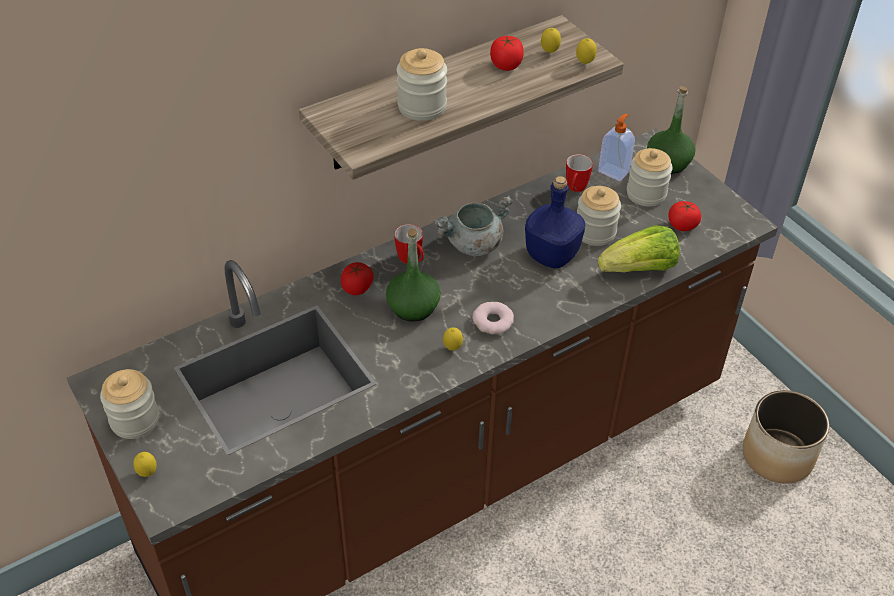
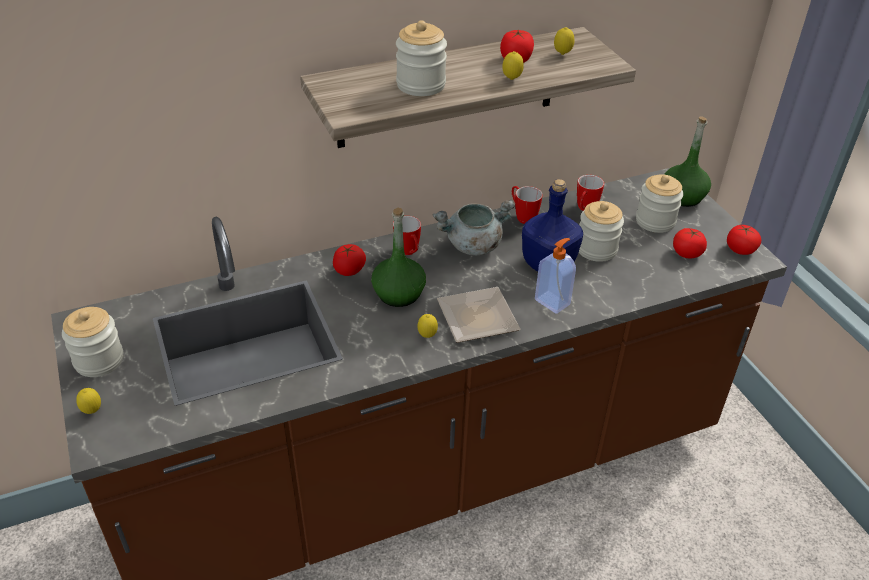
camera: 10 degrees right, 5 degrees down
(493, 321) = (474, 317): donut -> plate
(515, 205) = (522, 216): none -> mug
(584, 63) = (595, 66): lemon -> lemon (511, 79)
(614, 171) = (627, 198): soap dispenser -> soap dispenser (553, 301)
(640, 269) = (635, 288): lettuce -> none
(732, 215) = (740, 250): none -> tomato
(777, 455) = (767, 508): planter -> none

